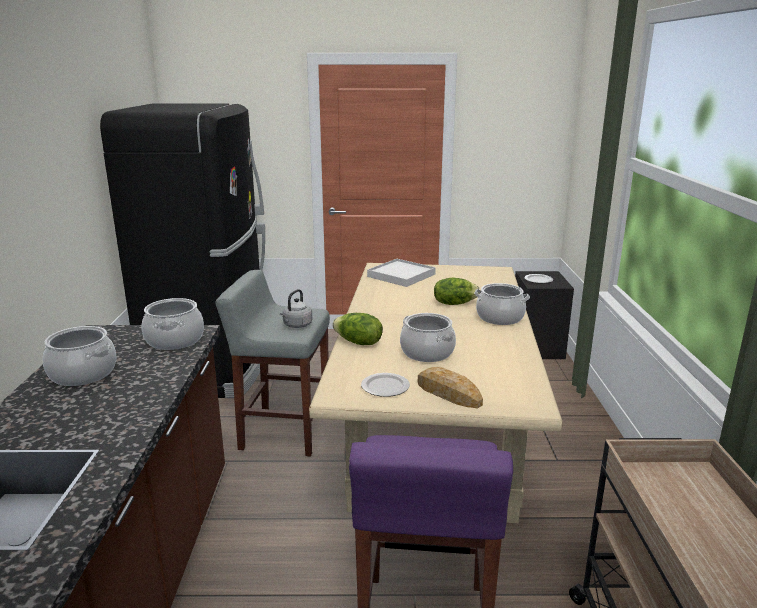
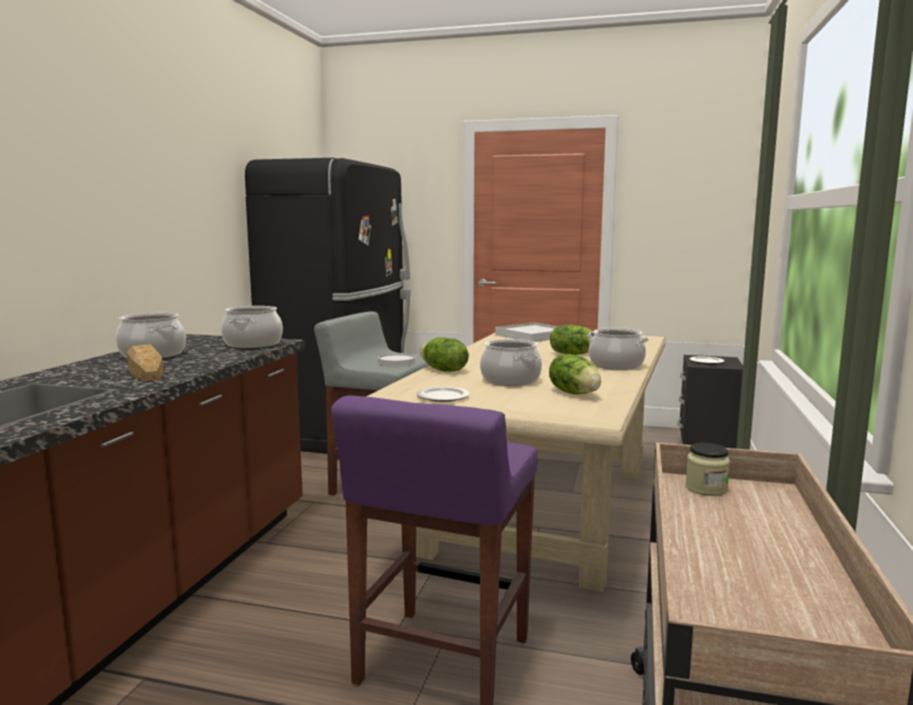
camera: 15 degrees right, 10 degrees down
(296, 325) = (396, 362): grey kettle -> white plate
(448, 393) = (506, 405): bread -> bread (145, 371)
(492, 367) = (574, 393): none -> lettuce
(653, 479) = (706, 488): none -> jar

